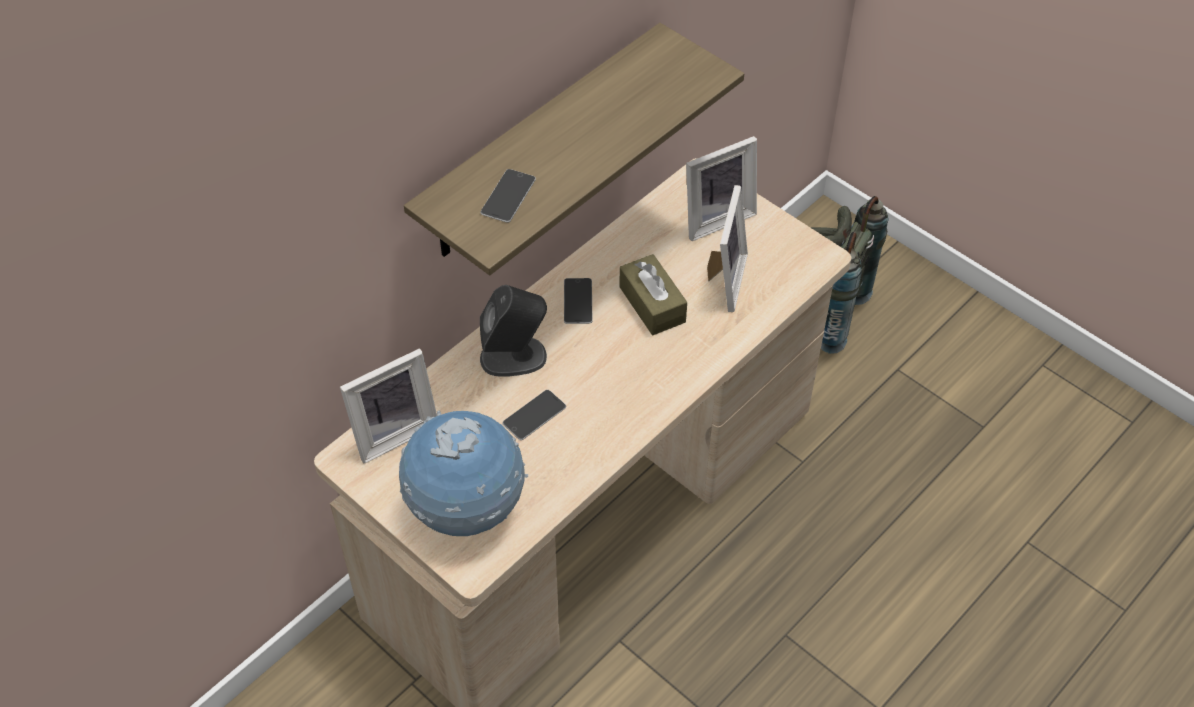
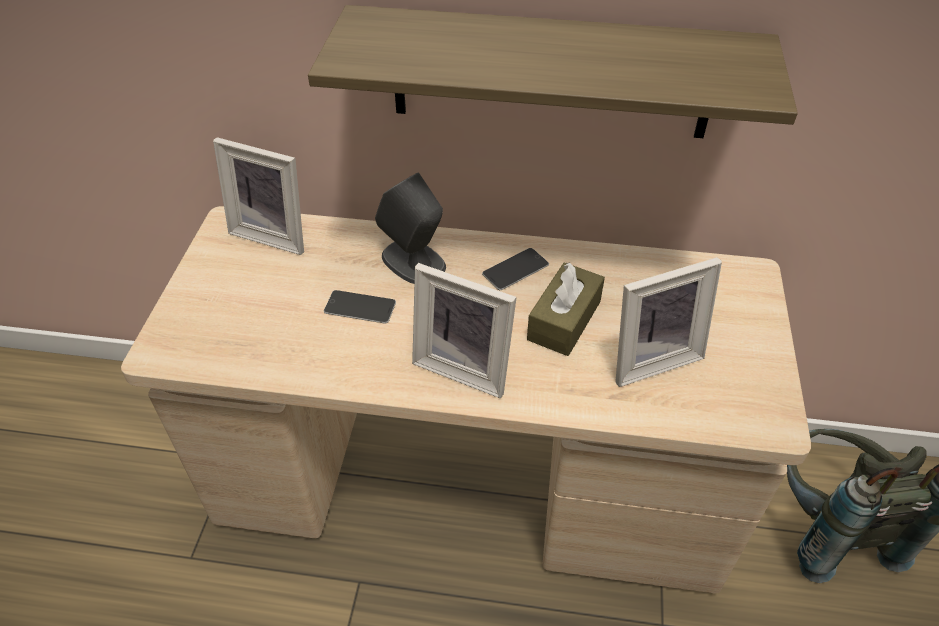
camera: 55 degrees right, 5 degrees down
(466, 510) = (219, 318): globe -> none
(508, 196) = (417, 47): phone -> none
(715, 217) = (720, 310): picture frame -> picture frame (465, 365)

